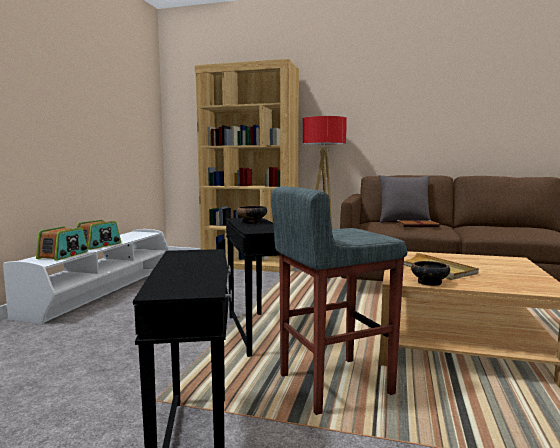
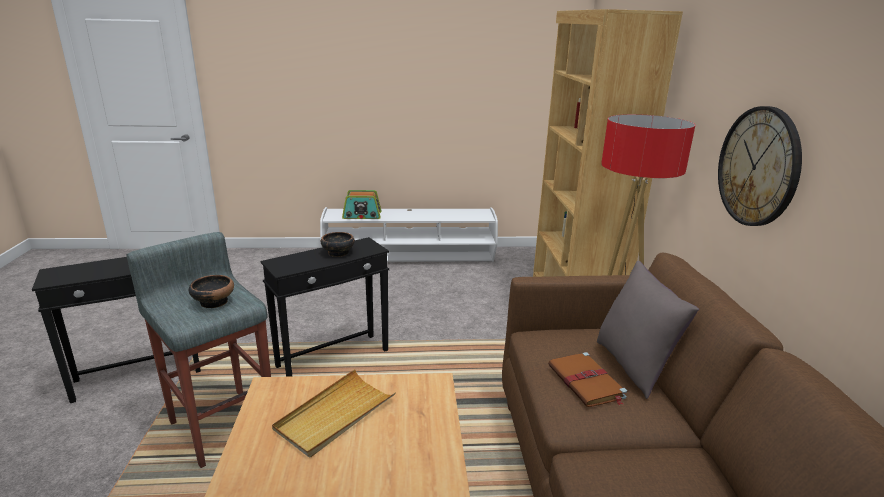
camera: 70 degrees right, 15 degrees up
(99, 245) = (408, 215): radio -> none
(384, 128) = (758, 167): none -> wall clock
(429, 283) = (259, 411): bowl -> bowl (214, 302)

